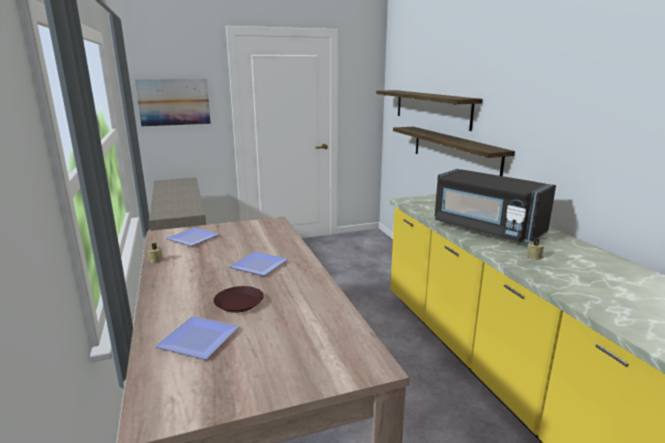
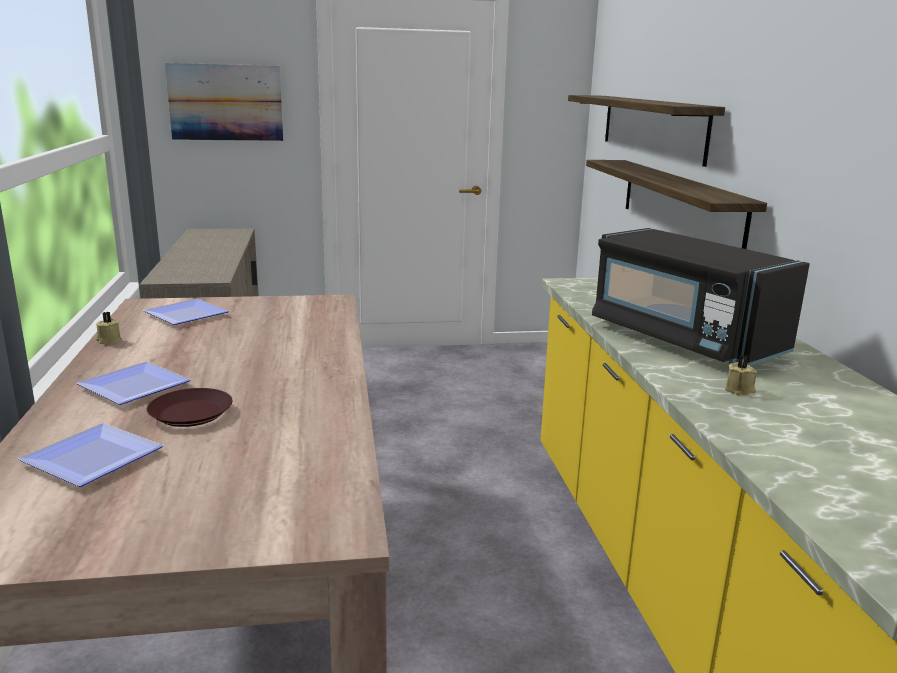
camera: 10 degrees right, 0 degrees up
(259, 266) = (261, 364): plate -> plate (134, 388)

